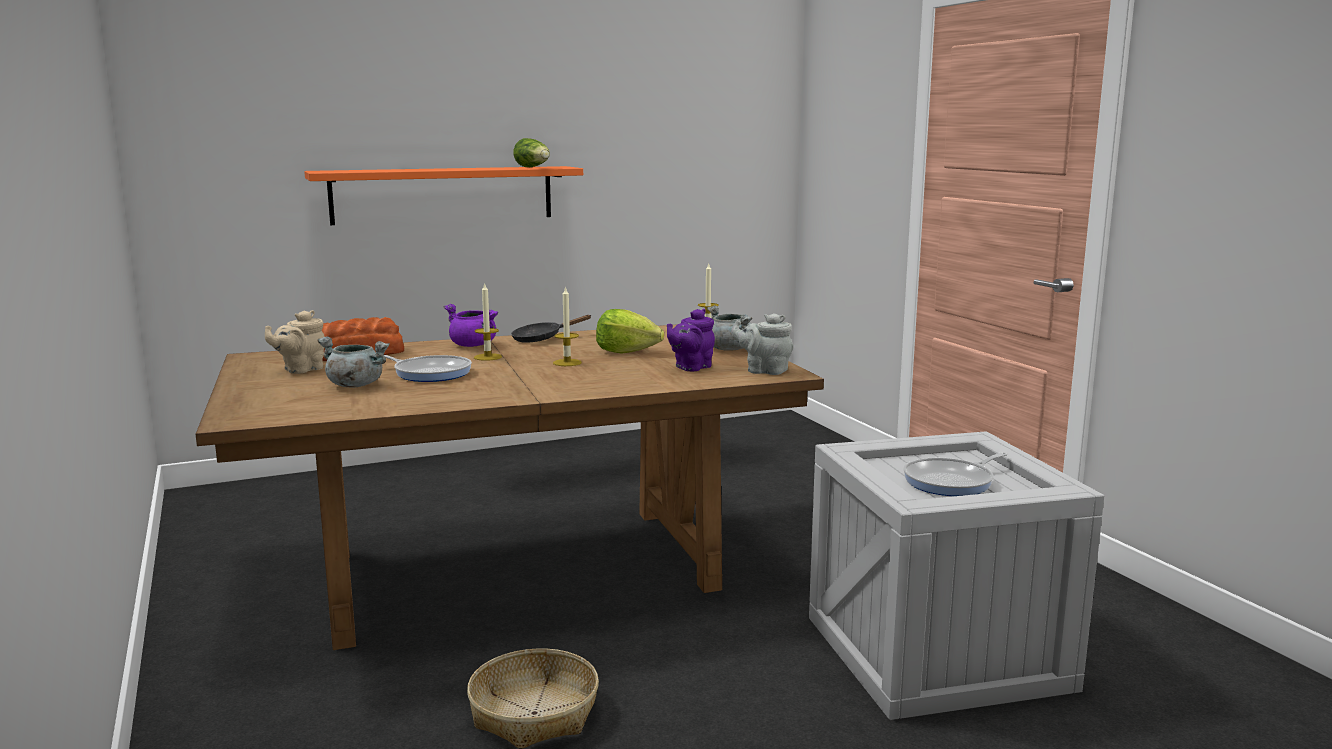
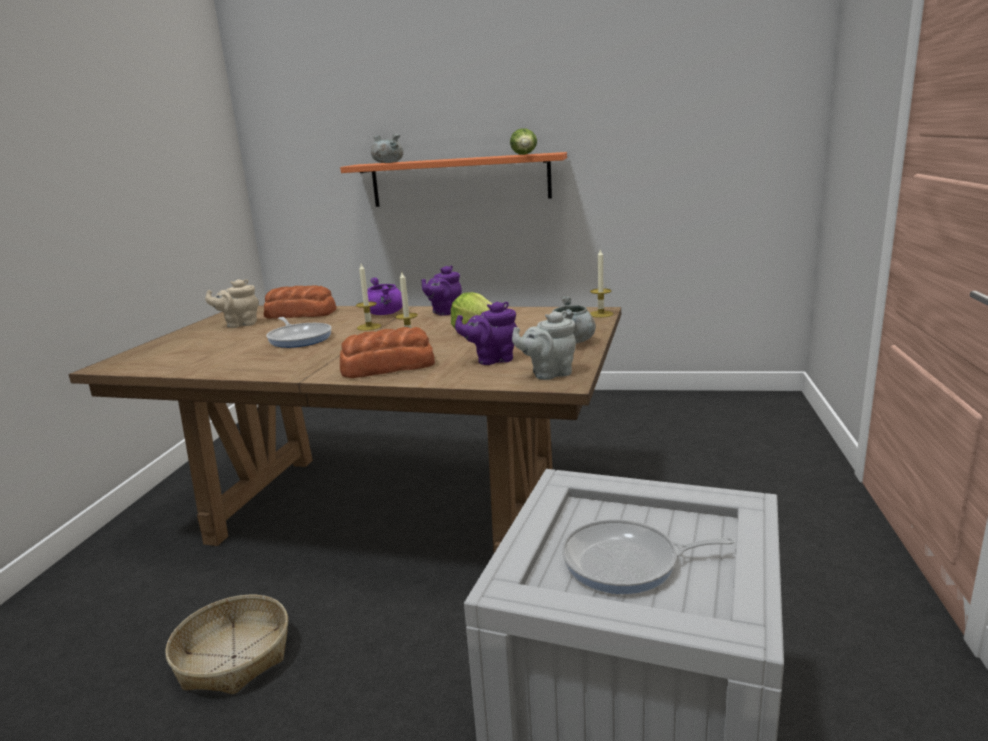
camera: 35 degrees right, 5 degrees up
(354, 385) = (234, 343): grey cooking pot -> grey cooking pot (387, 163)
(541, 339) = (444, 312): black frying pan -> purple teapot
(602, 383) = (386, 367): none -> bread
(764, 371) = (548, 374): grey teapot -> grey teapot turned 75 degrees counterclockwise

